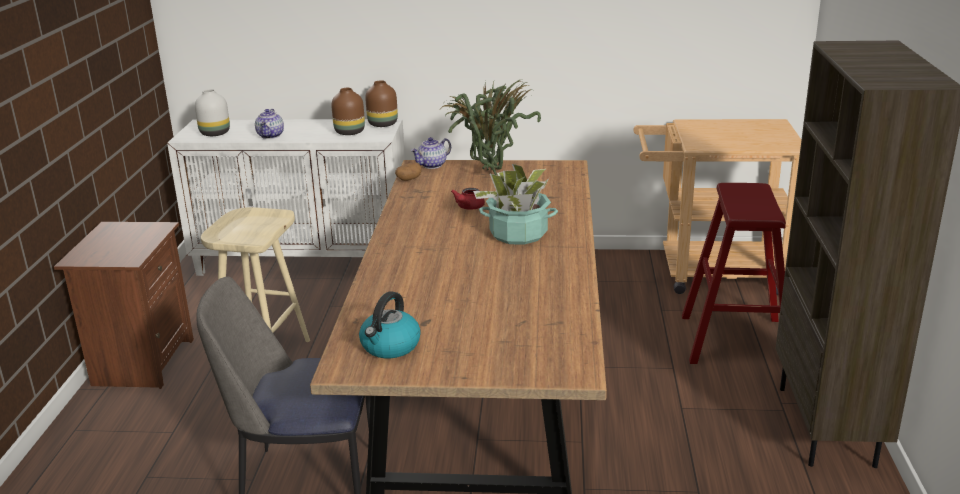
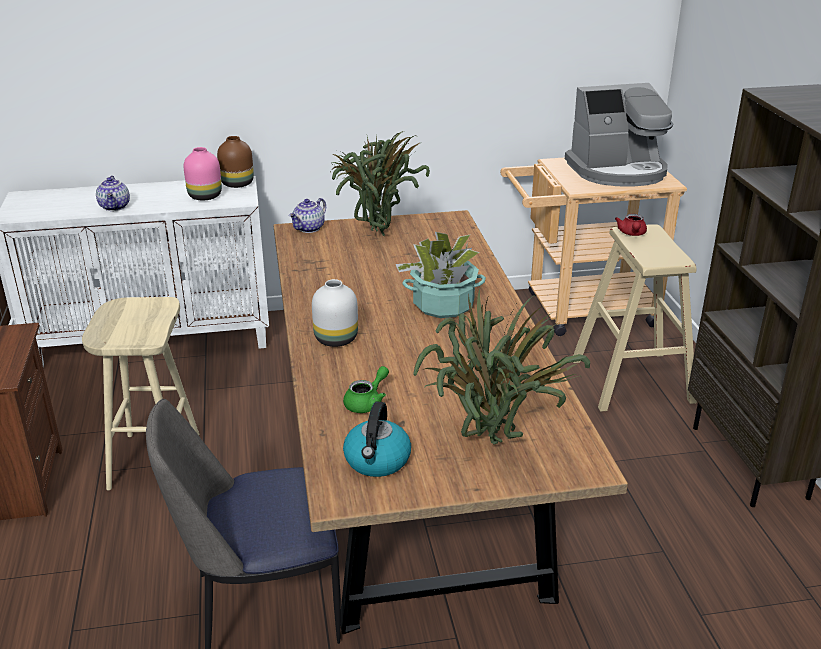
camera: 15 degrees left, 5 degrees up
(215, 133) = (46, 208): white vase -> white vase (335, 338)
(349, 132) = (204, 196): brown vase -> pink vase
(406, 302) = (367, 402): none -> green teapot
(408, 179) = (292, 248): potato -> none
(468, 207) = (374, 277): red teapot -> red teapot (631, 234)
(494, 348) = (489, 447): none -> potted plant
(735, 340) = (632, 381): red stool -> beige stool
(747, 133) = (618, 171): none -> coffee machine

